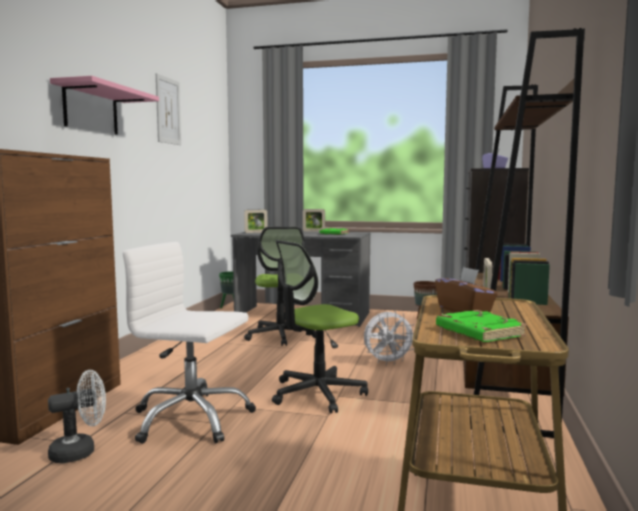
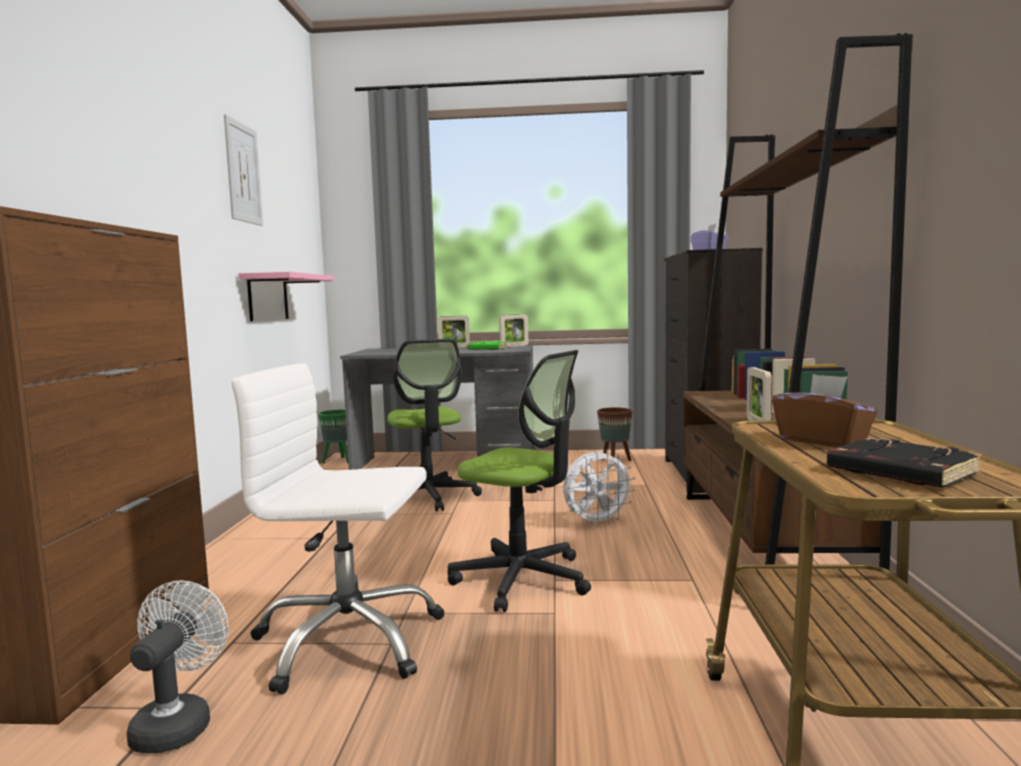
camera: 10 degrees left, 0 degrees up
(80, 451) = (177, 723): white fan -> white fan turned 45 degrees counterclockwise
(91, 110) = (134, 161): pink shelf -> pink shelf (268, 297)
(256, 232) = (374, 352): picture frame -> picture frame (514, 346)
(317, 393) = (522, 579): office chair -> office chair turned 105 degrees counterclockwise
(477, 332) = (899, 472): green book -> black book

